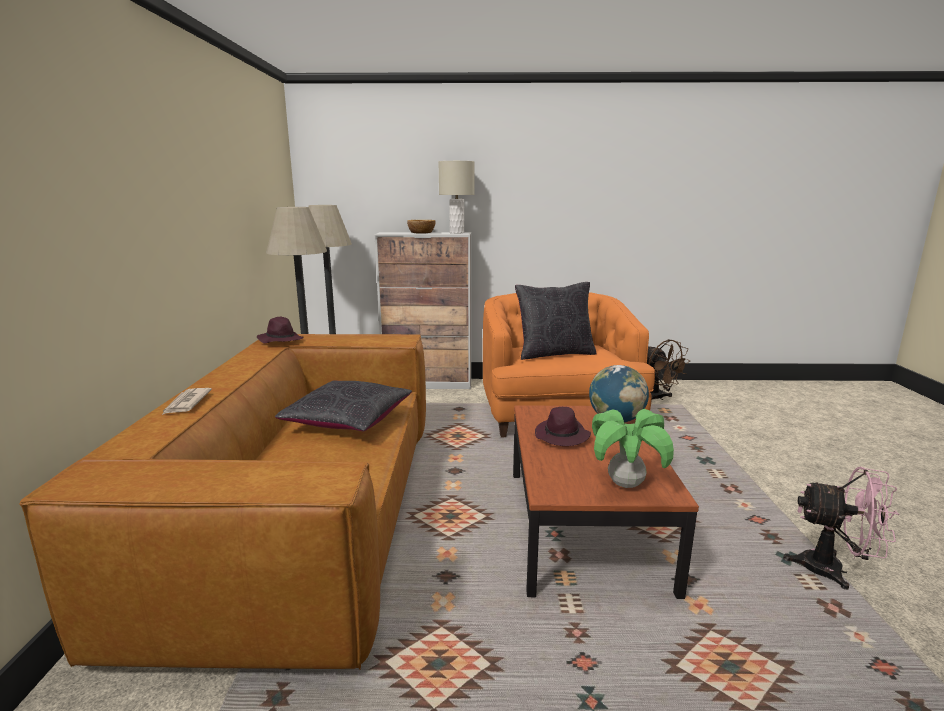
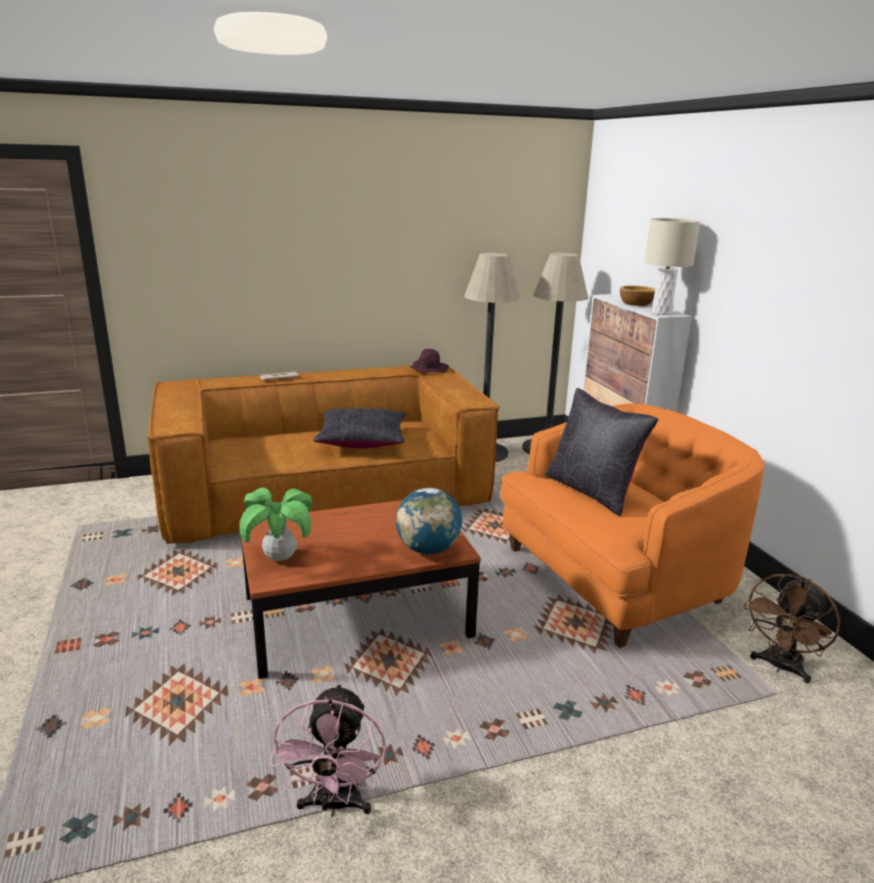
camera: 70 degrees right, 5 degrees up
(562, 436) = (369, 523): purple hat -> none

